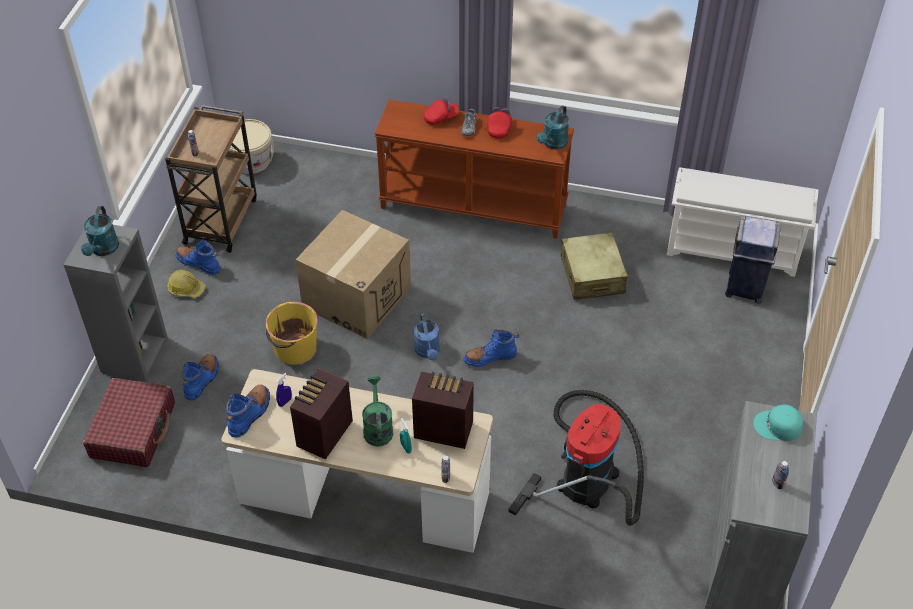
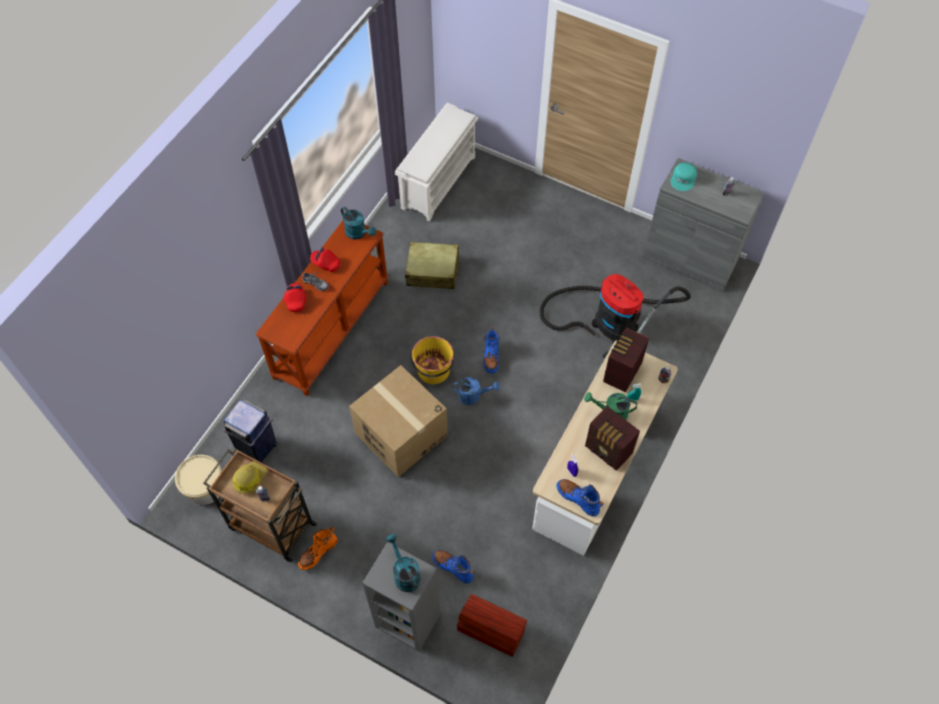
camera: 75 degrees left, 10 degrees up
(103, 250) = (404, 573): turquoise watering can -> turquoise watering can turned 135 degrees counterclockwise
(133, 430) = (490, 629): red suitcase -> brown storage box
(186, 288) = (345, 567): hard hat -> hard hat (249, 479)
(198, 263) = (318, 552): blue boot -> orange boot
(294, 349) = (441, 490): yellow bucket -> yellow bucket (433, 371)
(744, 287) = (475, 187): blue trash can -> blue trash can (257, 448)

